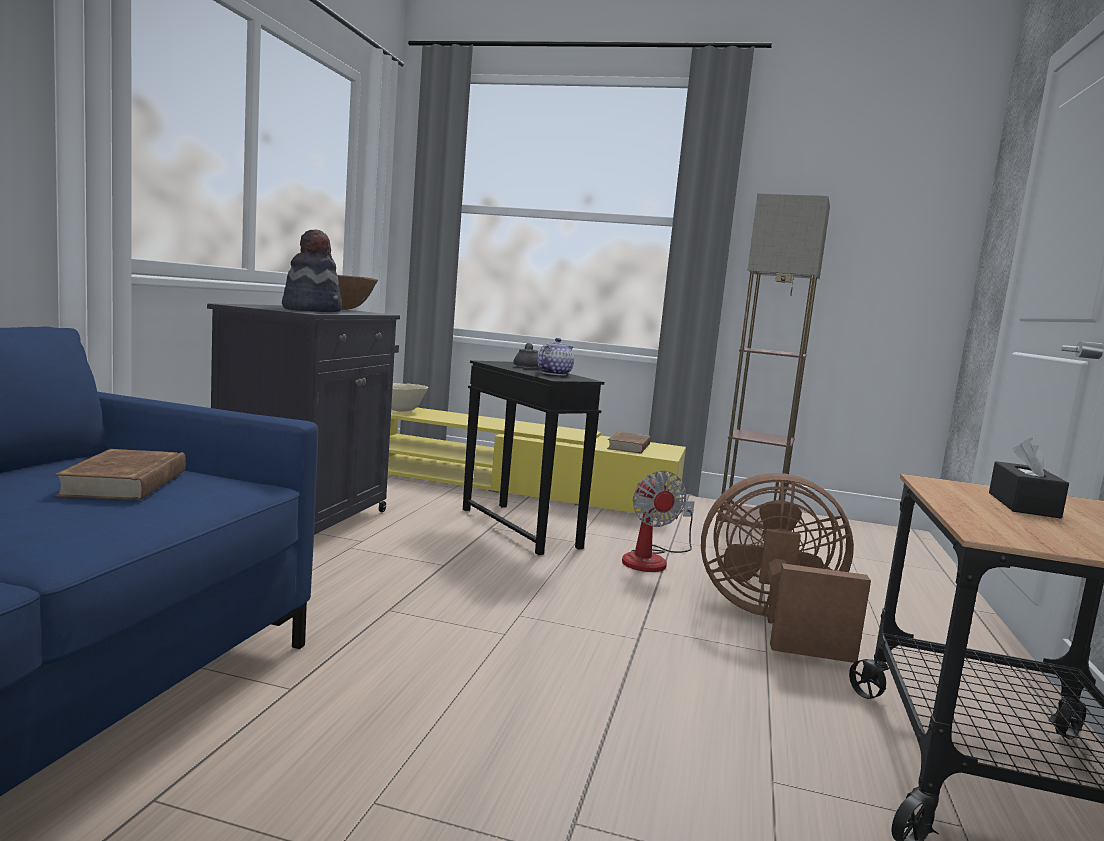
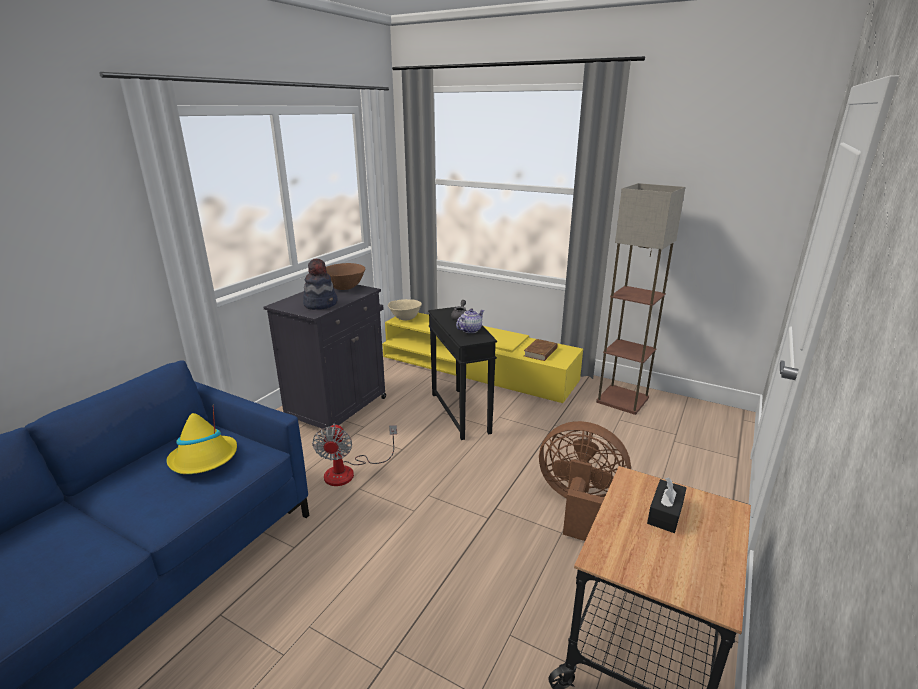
camera: 15 degrees right, 15 degrees up
(126, 483) = (204, 459): brown book -> yellow hat
(652, 559) = (531, 444): fan -> fan (349, 471)

